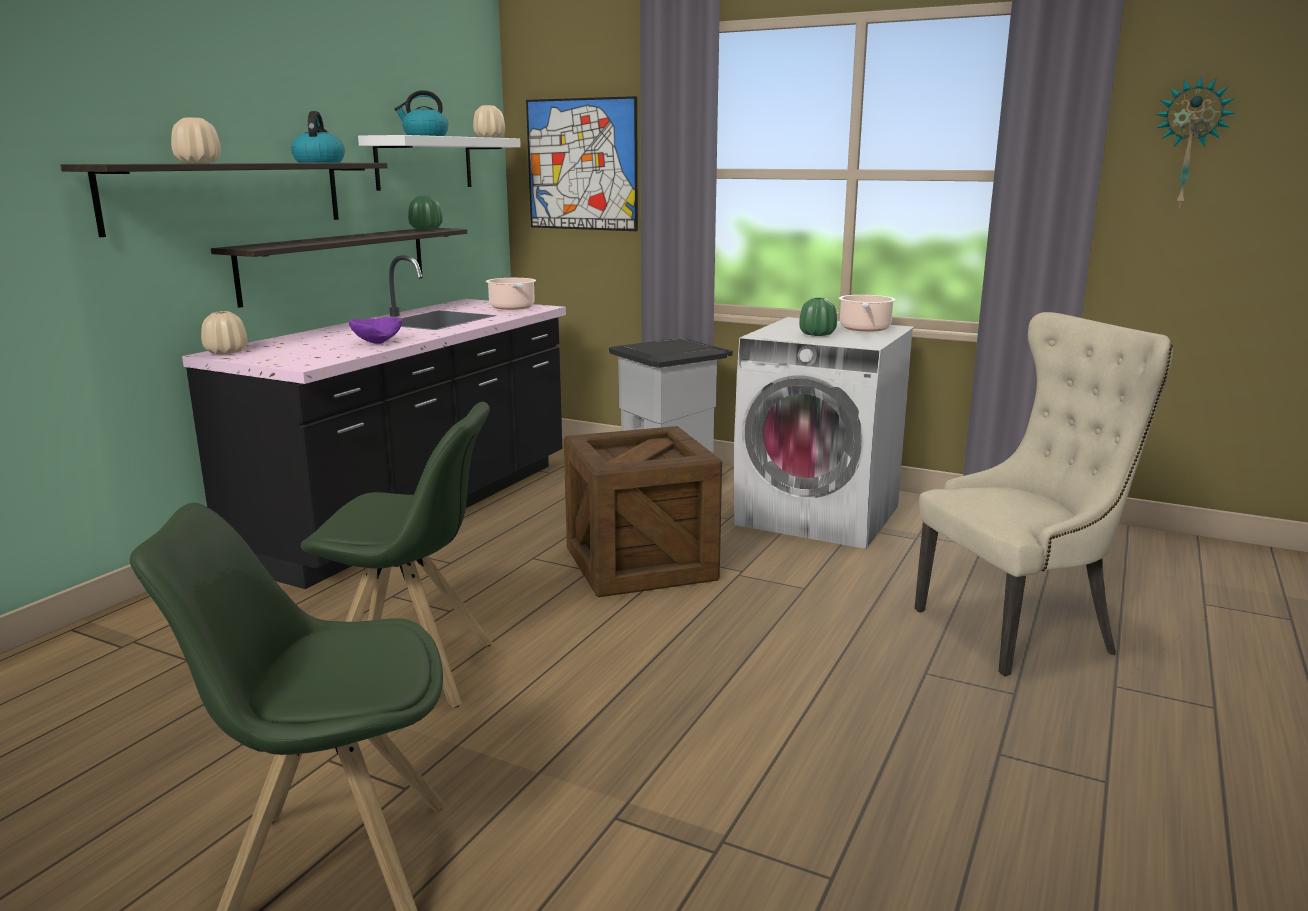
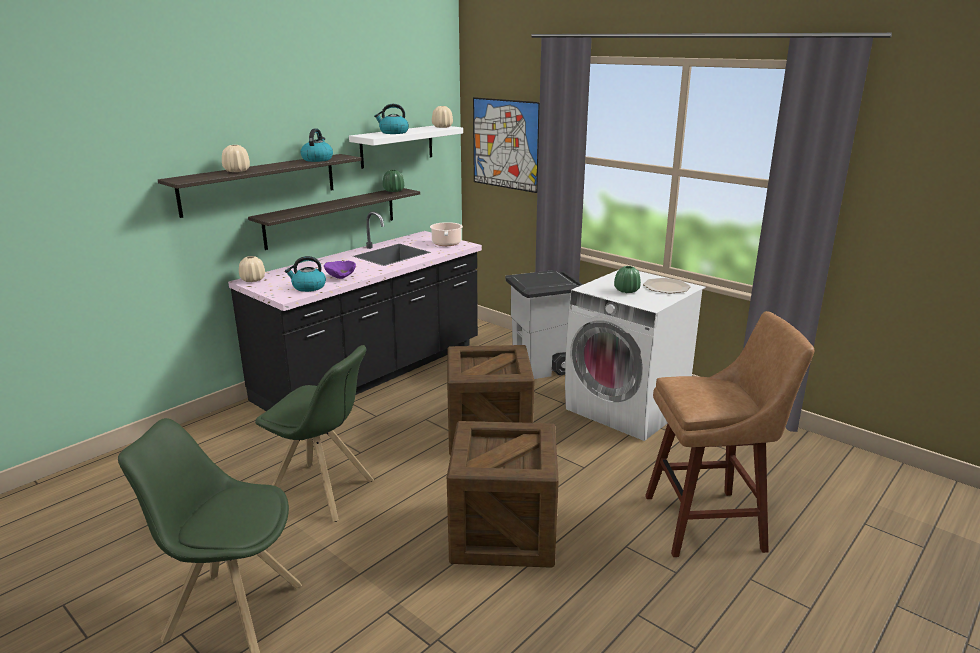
camera: 15 degrees right, 5 degrees up
(331, 354) = (308, 287): none -> kettle
(737, 682) = (503, 532): none -> crate
(864, 329) = (666, 287): cooking pot -> plate
(1015, 629) = (708, 522): beige chair -> brown stool
(1189, 143) = (914, 177): wall clock -> none

